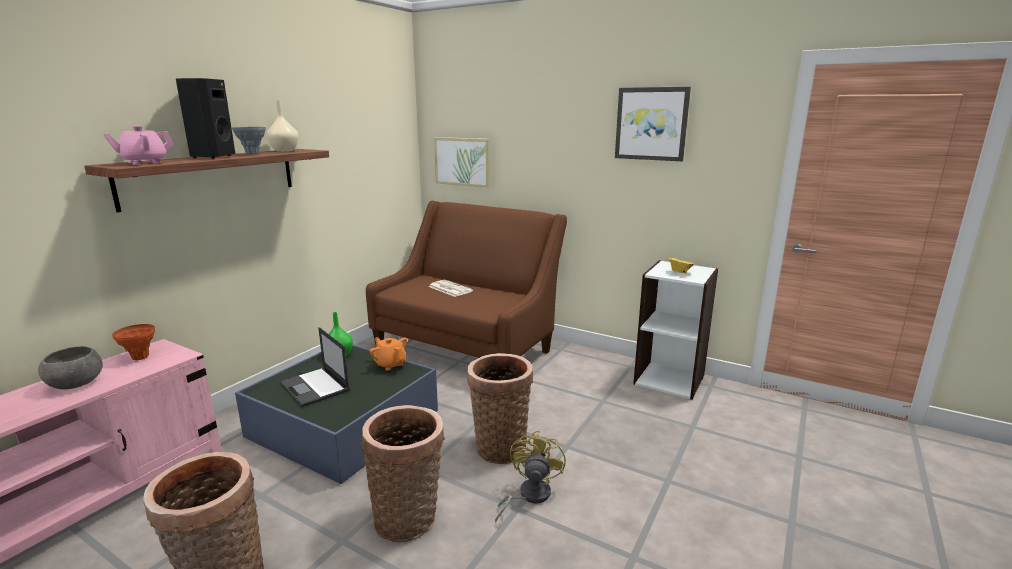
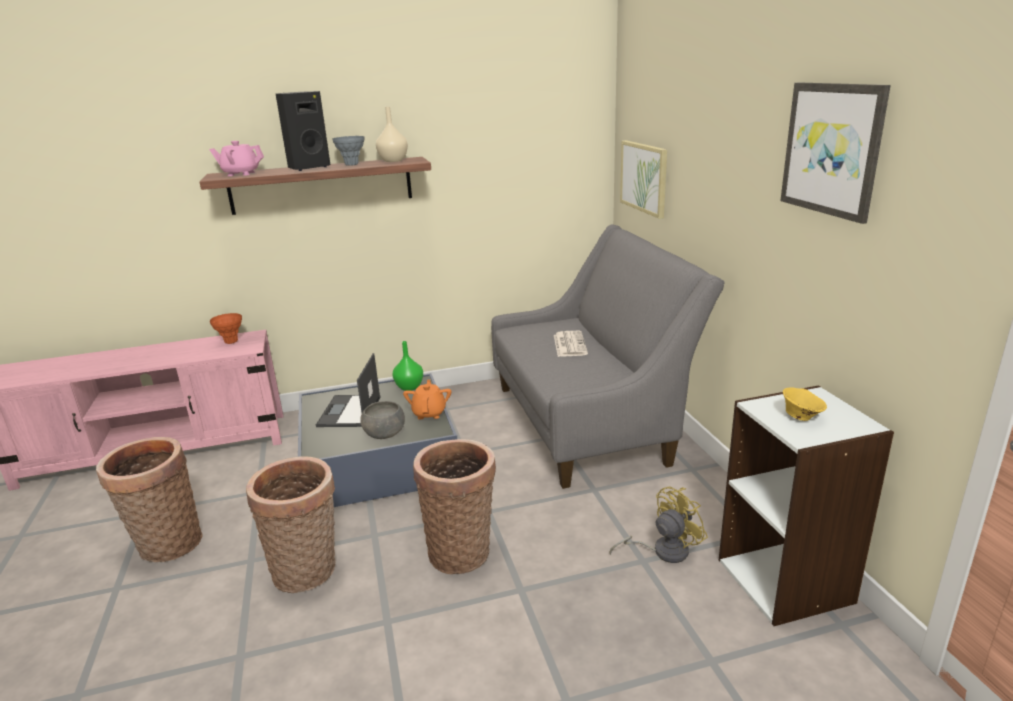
camera: 45 degrees right, 5 degrees up
(76, 383) = (177, 351): grey bowl -> grey bowl (384, 433)
(467, 346) = (589, 421): brown sofa -> grey sofa
(528, 496) = (412, 616): yellow fan -> yellow fan (662, 551)

